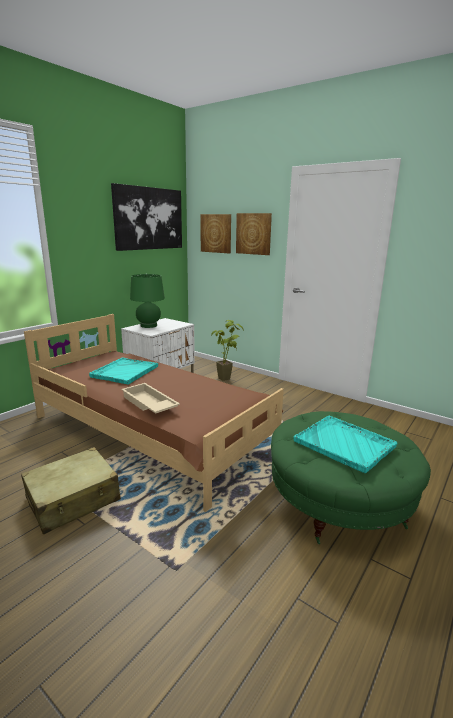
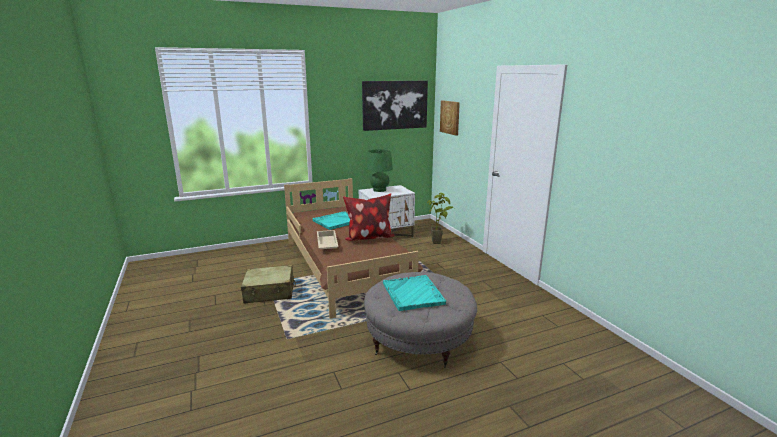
camera: 30 degrees right, 0 degrees up
(193, 385) = (368, 238): none -> pillow
(254, 234) = (472, 120): picture -> none
(338, 502) = (418, 340): green ottoman -> grey ottoman

